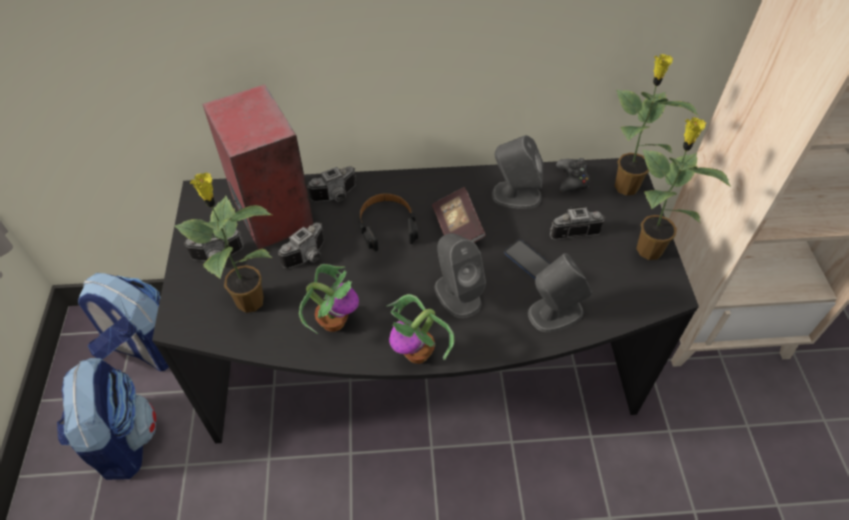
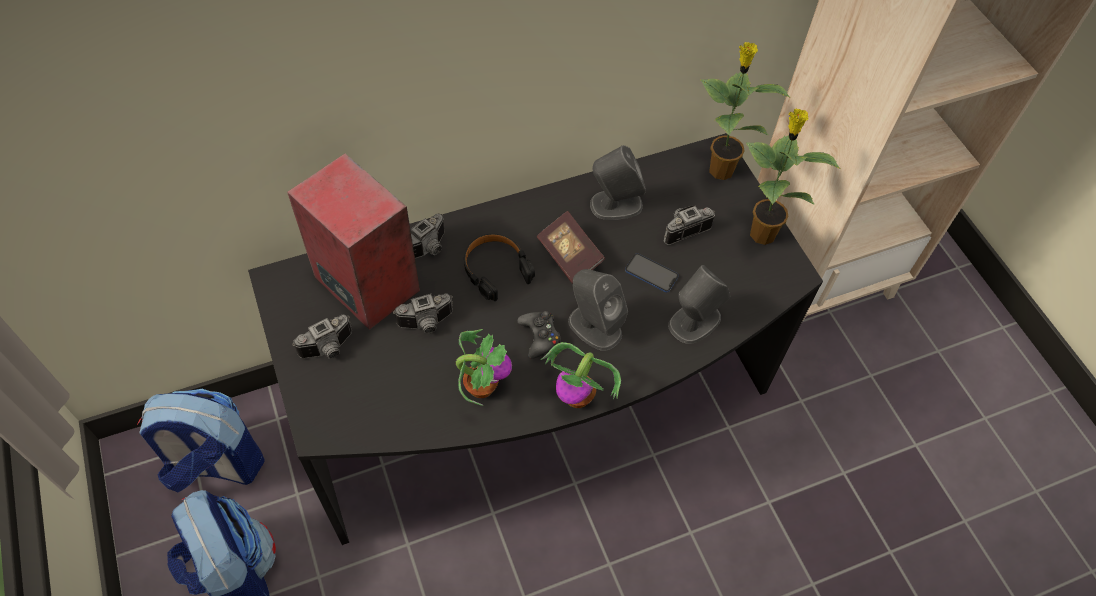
camera: 20 degrees left, 5 degrees up
(248, 300) = (383, 387): potted plant -> none
(308, 257) = (427, 324): camera -> camera turned 45 degrees clockwise
(572, 179) = (665, 174): black game controller -> black game controller (540, 336)

